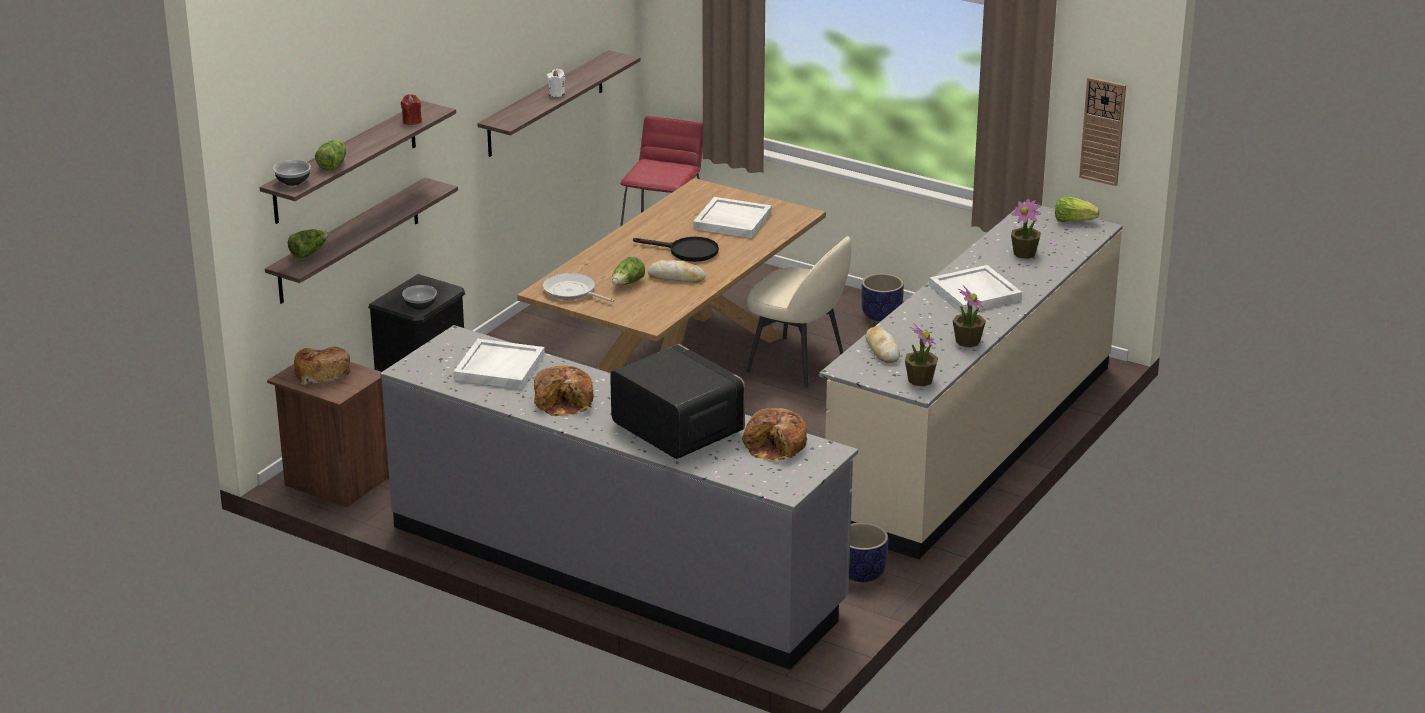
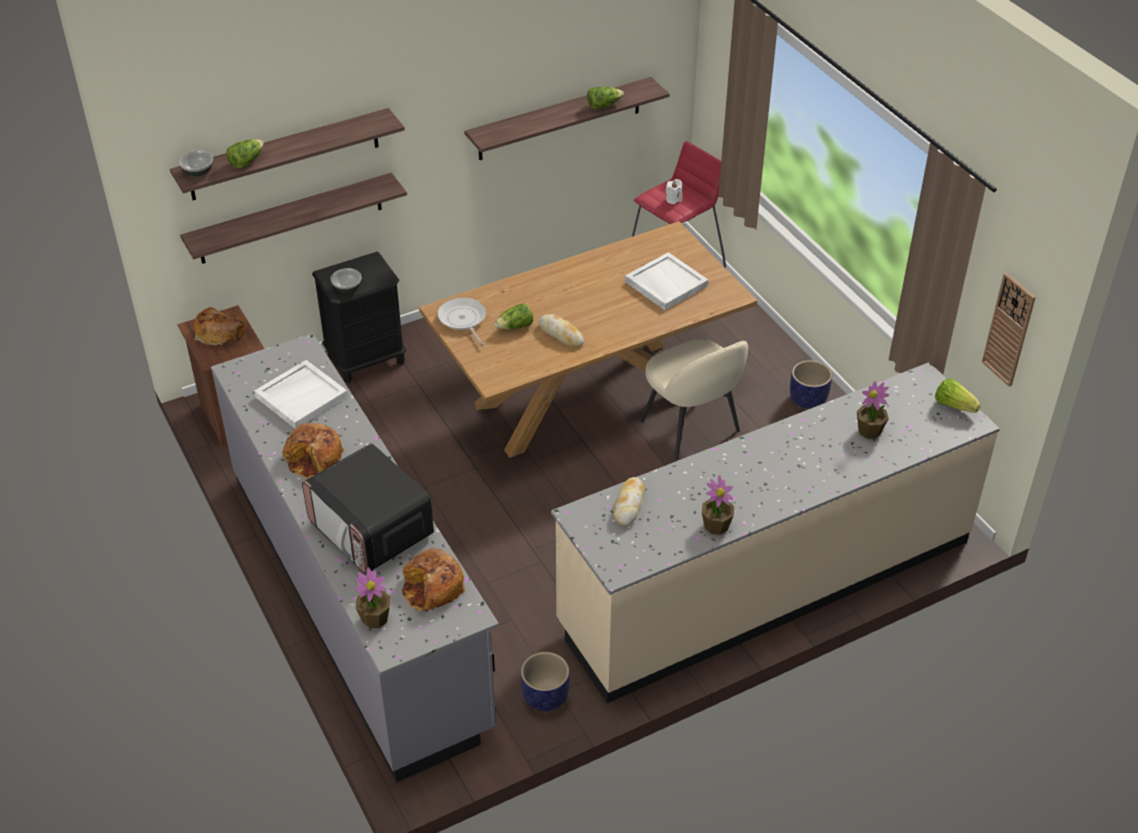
camera: 30 degrees right, 15 degrees up
(308, 252) = (226, 228): lettuce -> lettuce (603, 105)
(412, 121) = (356, 130): red candle -> none
(556, 93) = (559, 116): white candle -> white candle (673, 199)
(677, 429) = (371, 530): microwave -> microwave turned 150 degrees clockwise
(687, 252) = (596, 307): black frying pan -> none
(920, 380) = (629, 558): potted plant -> potted plant (375, 618)
(976, 293) = (778, 465): white tray -> none

